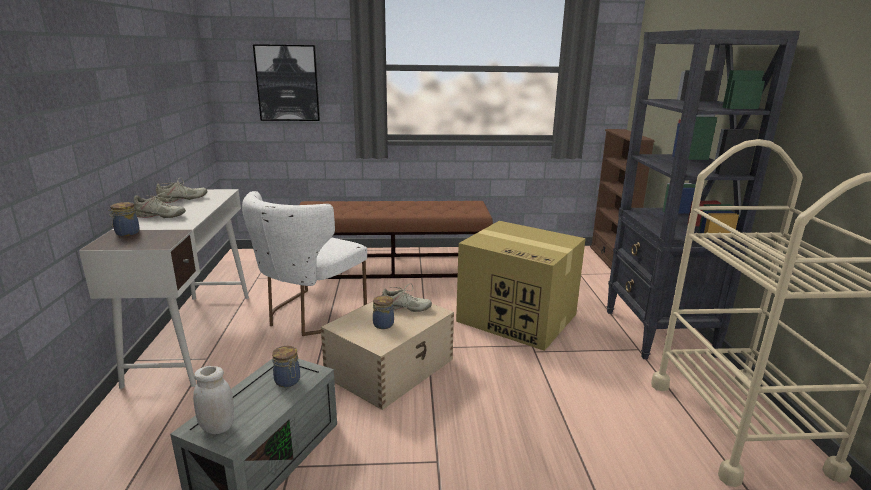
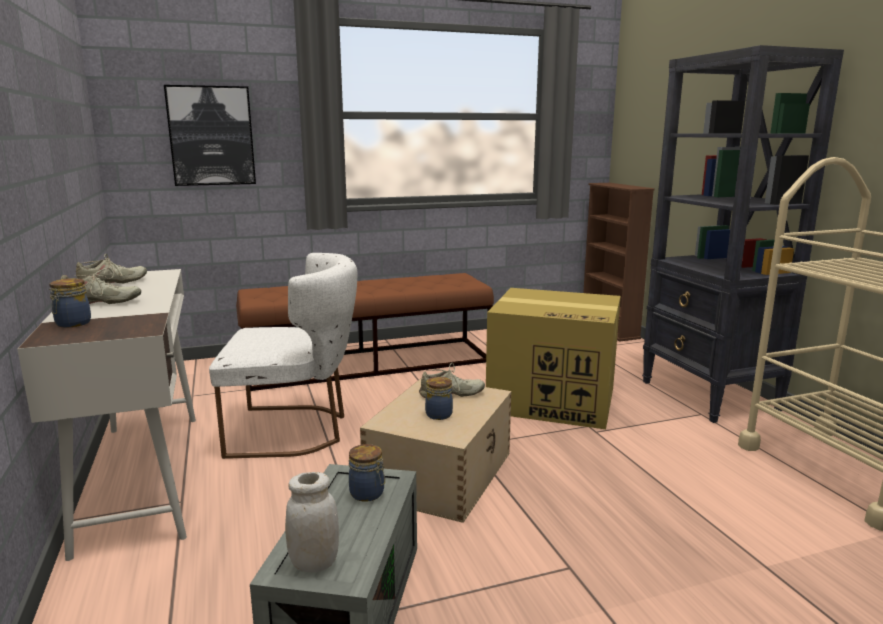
camera: 15 degrees left, 5 degrees down
(309, 315) = (295, 430): white chair -> white chair turned 105 degrees counterclockwise

